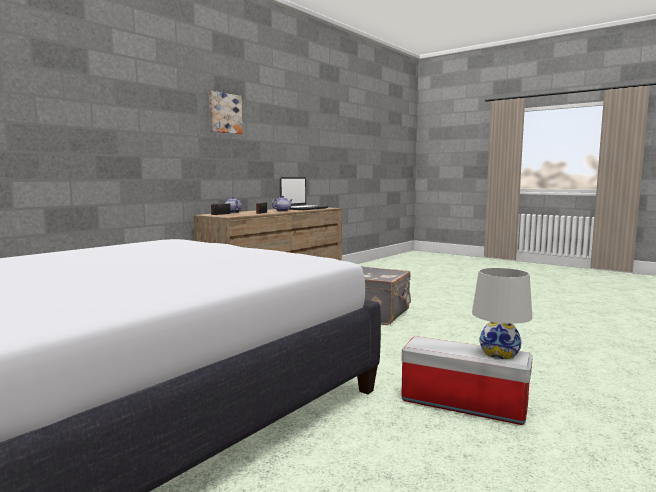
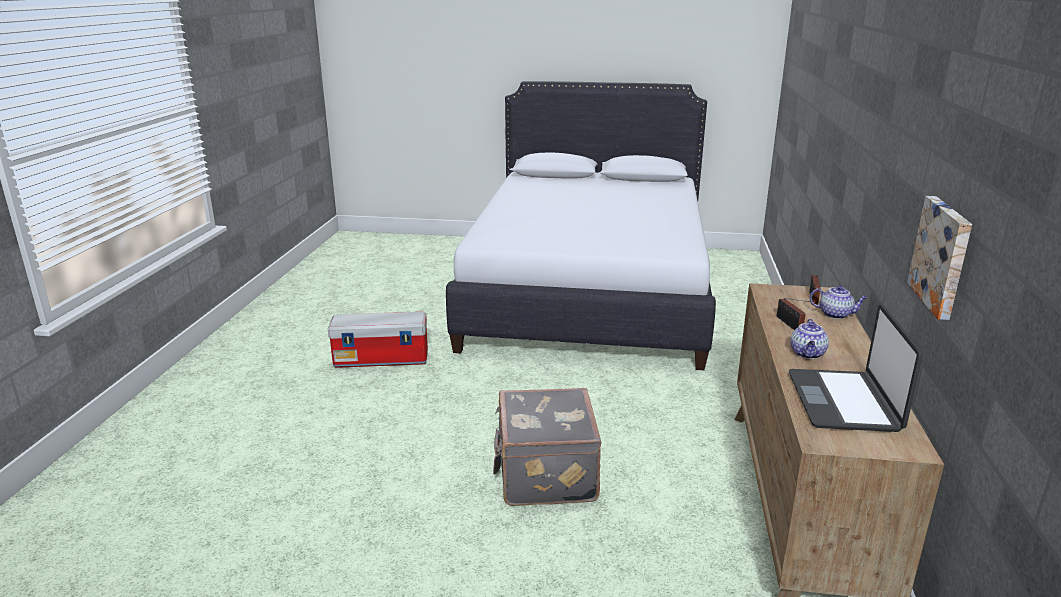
camera: 150 degrees right, 15 degrees up
(224, 113) = (906, 126): picture -> picture (943, 256)
(499, 353) = (352, 319): white table lamp -> none

